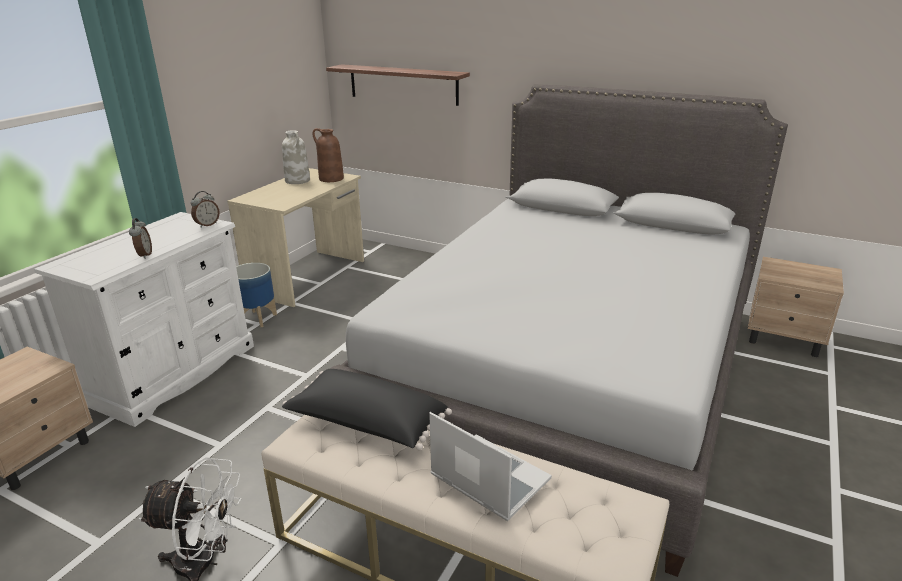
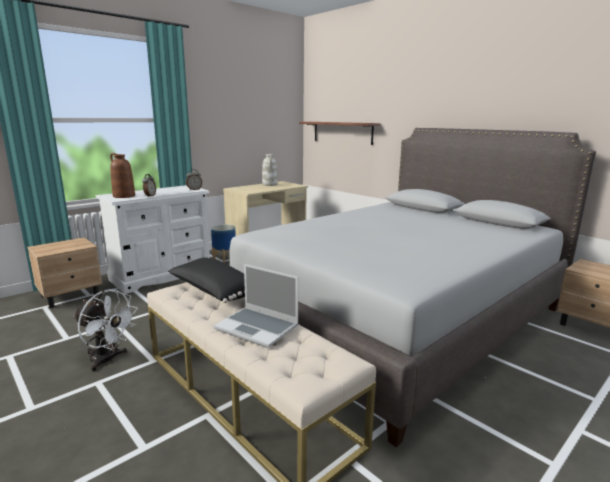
camera: 20 degrees right, 10 degrees down
(330, 179) = (289, 185): brown vase -> brown vase (123, 196)
(487, 478) = (258, 328): laptop -> laptop turned 150 degrees clockwise

